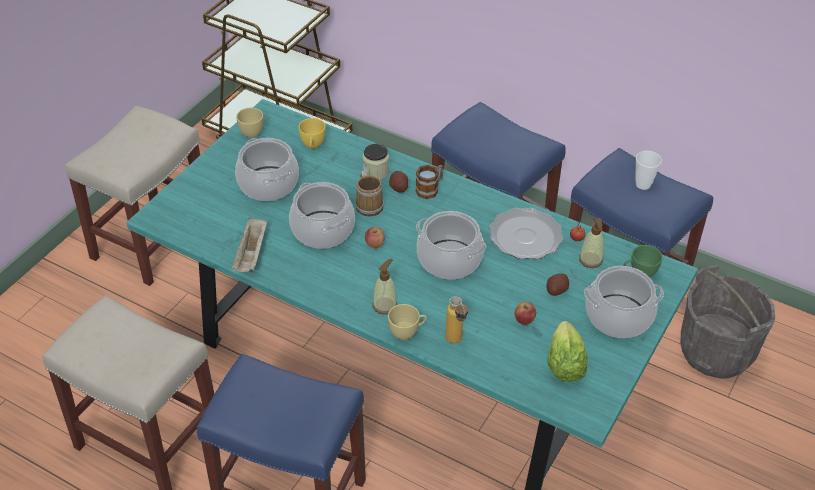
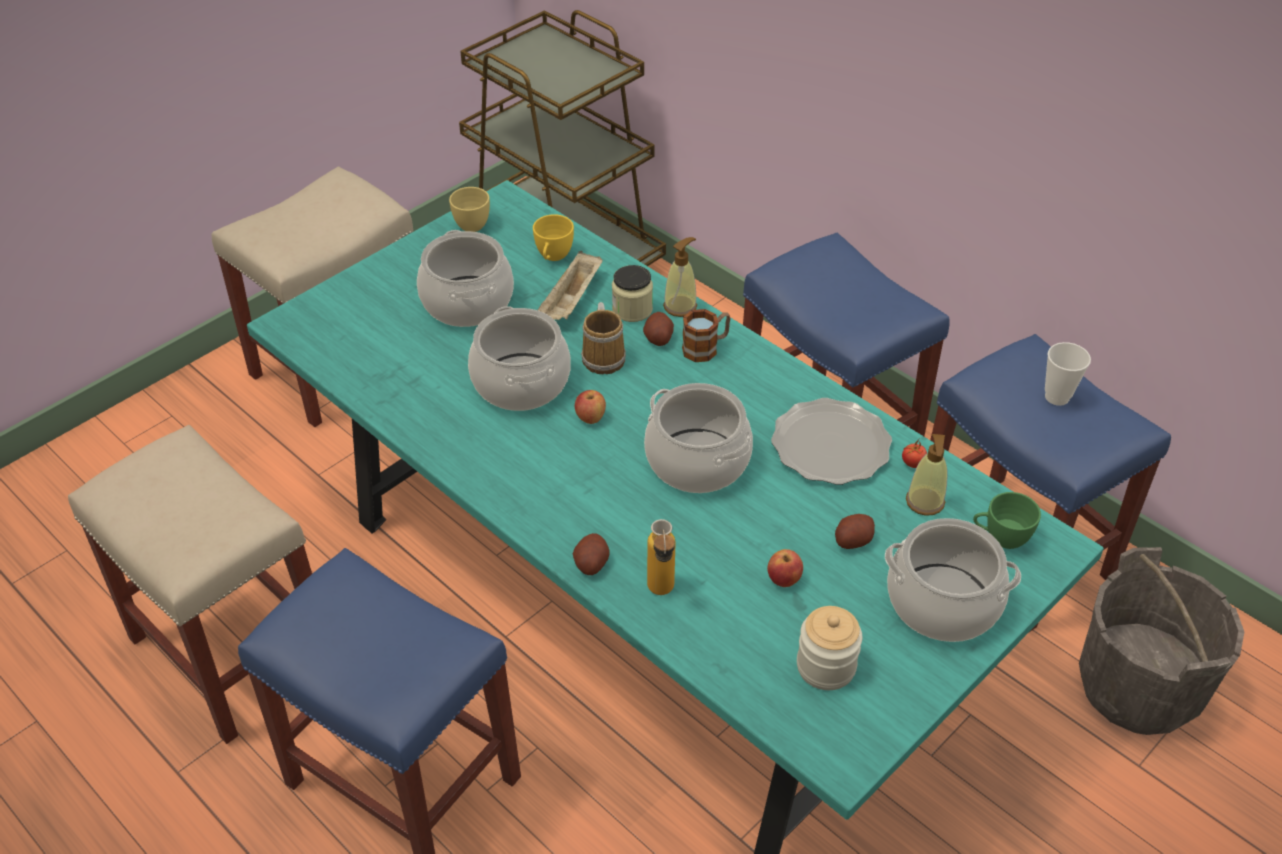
camera: 15 degrees right, 0 degrees up
(251, 255) = (402, 401): beige tray -> beige tray (571, 301)
(384, 305) = (571, 514): soap dispenser -> soap dispenser (680, 306)
(407, 332) = (591, 563): yellow cup -> potato
(564, 365) = (826, 666): lettuce -> jar

